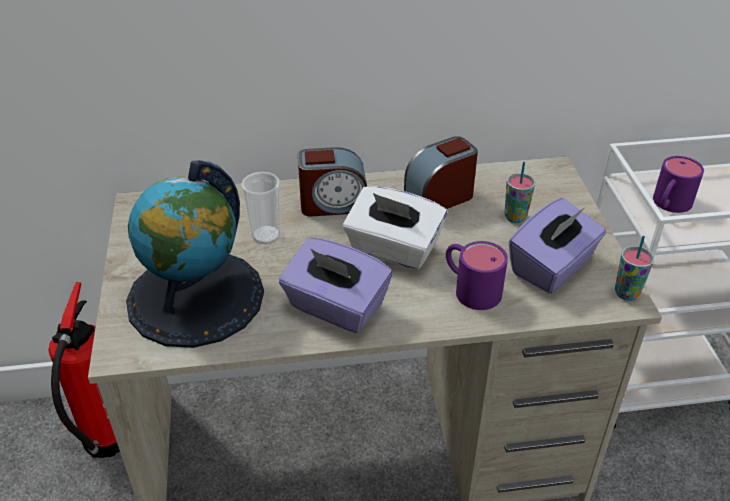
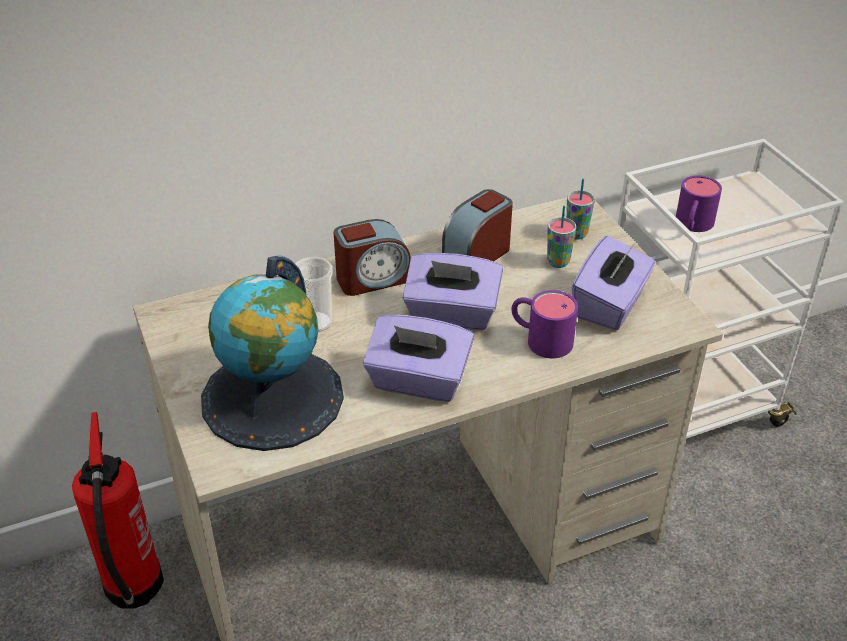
camera: 15 degrees left, 0 degrees up
(393, 249) = (452, 314): white tissue box -> purple tissue box
(626, 293) = (685, 317): cup -> cup (576, 234)

